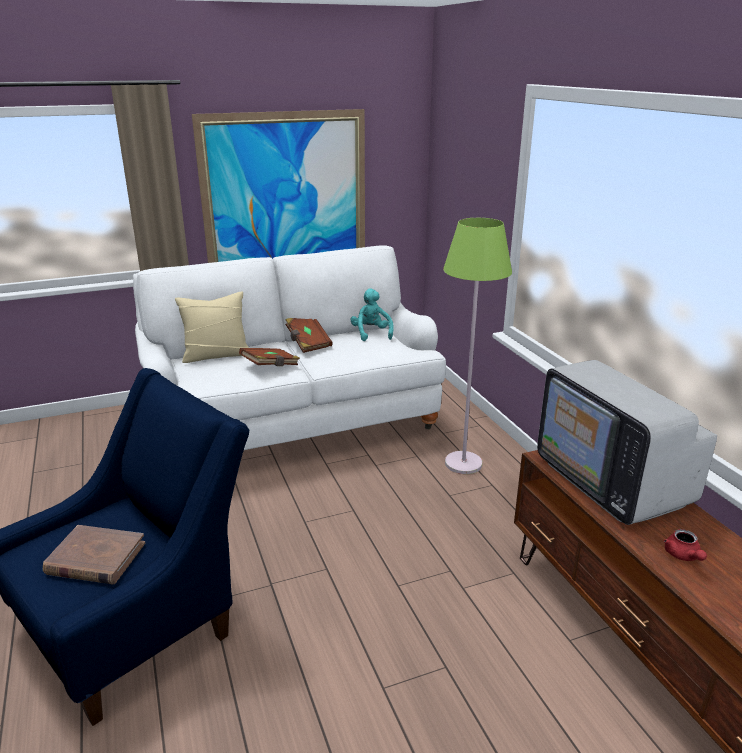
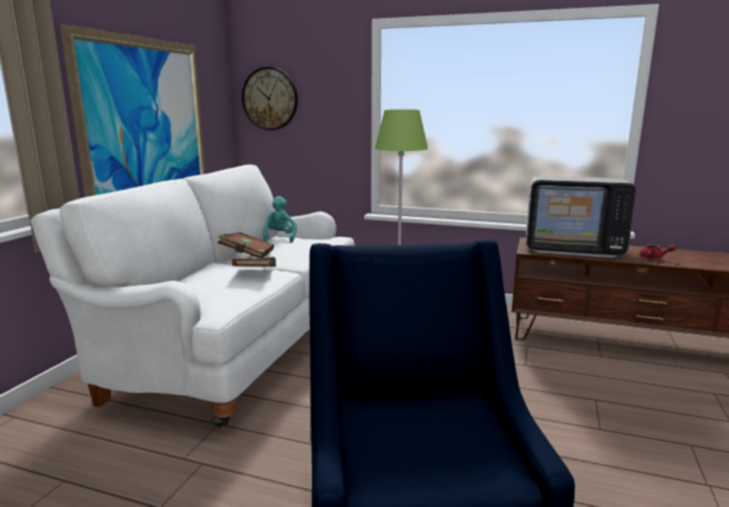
camera: 50 degrees left, 10 degrees down
(95, 558) = (440, 437): brown book -> none
(216, 355) = (186, 282): beige pillow -> none
(371, 333) = (279, 238): turquoise plush toy -> turquoise plush toy turned 60 degrees clockwise
(448, 168) = (270, 98): none -> wall clock

